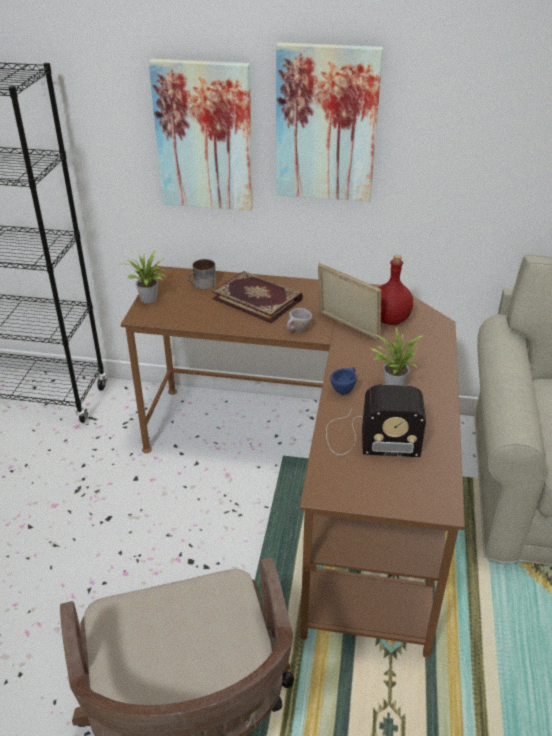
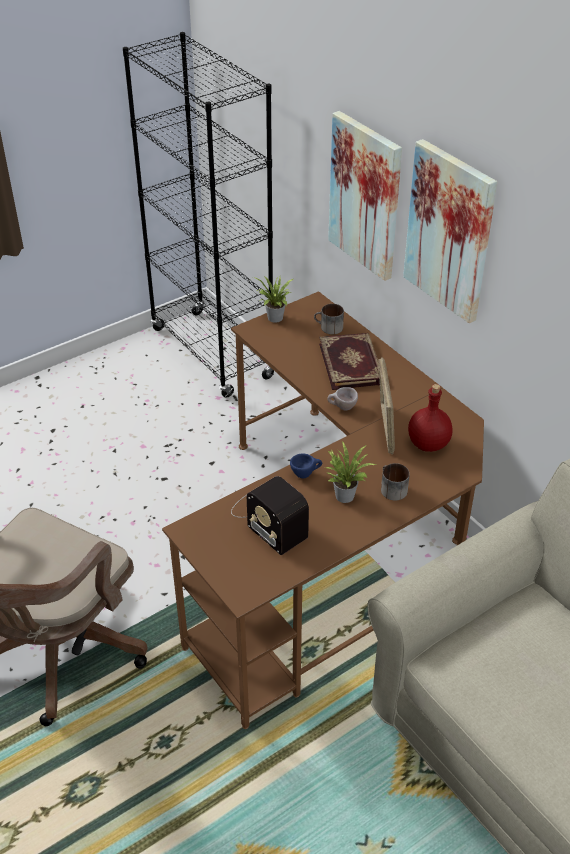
camera: 45 degrees right, 5 degrees up
(414, 362) = (391, 489): none -> mug

